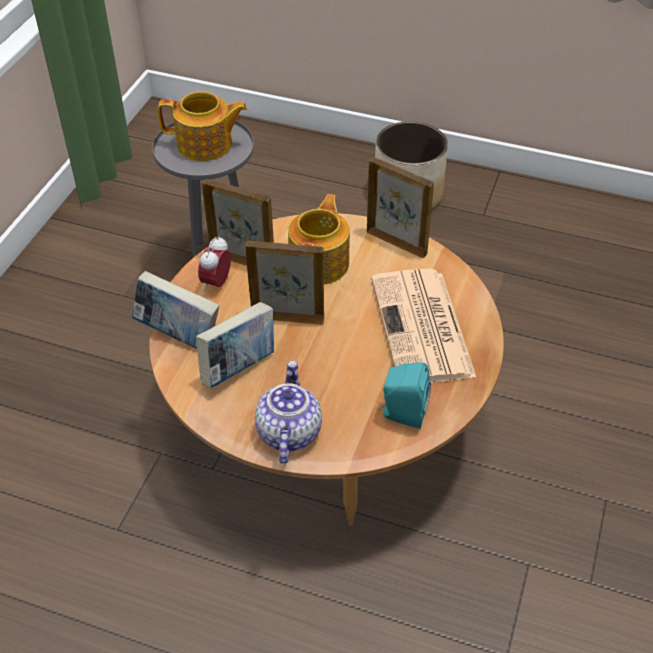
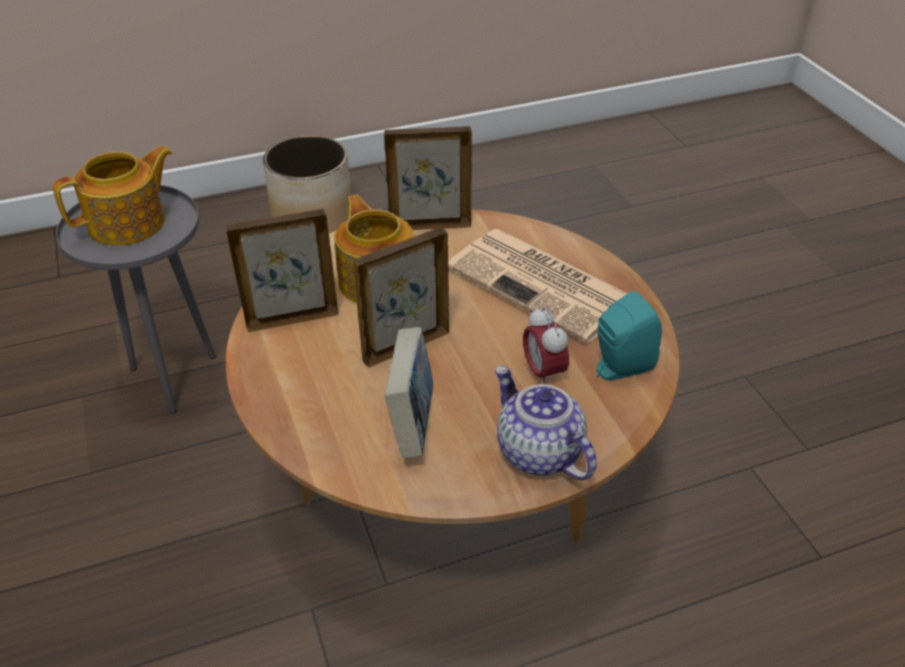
camera: 40 degrees left, 5 degrees down
(178, 335) = (305, 431): book -> none
(216, 283) = (287, 356): alarm clock -> alarm clock (543, 372)

